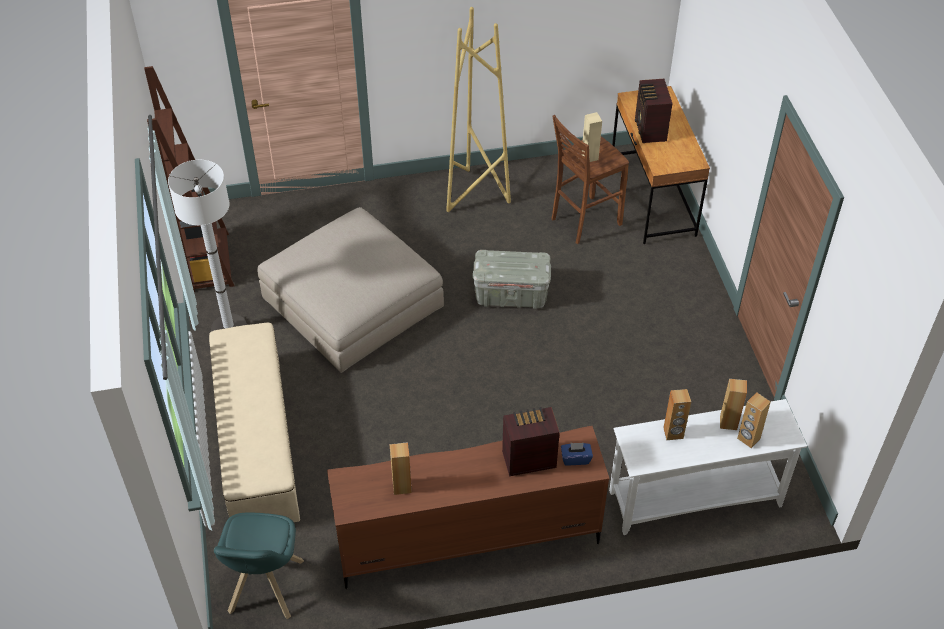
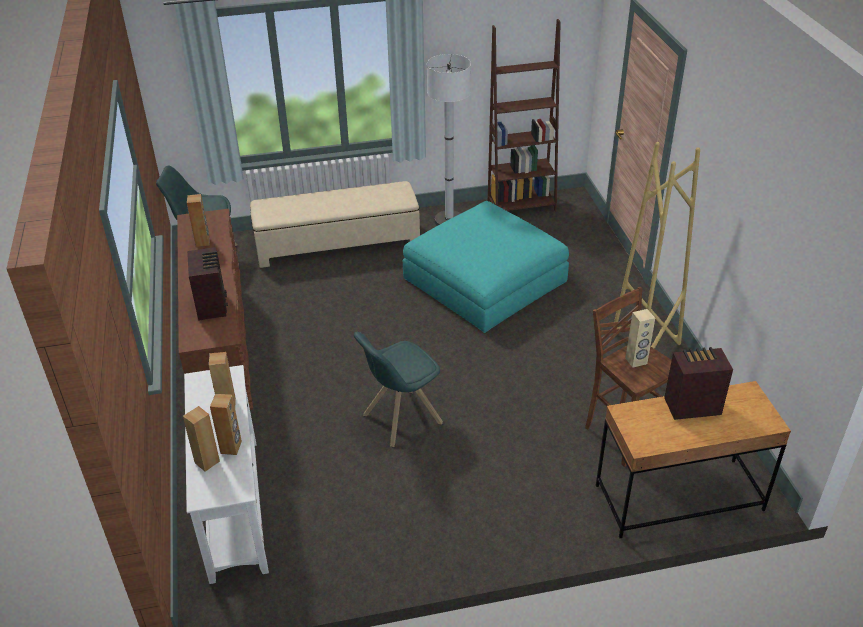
camera: 90 degrees right, 10 degrees down
(352, 302) = (484, 280): beige ottoman -> turquoise ottoman
(511, 295) = (503, 377): grey storage box -> none
(569, 372) = (401, 418): none -> turquoise chair
(575, 458) = (205, 332): blue tissue box -> none

